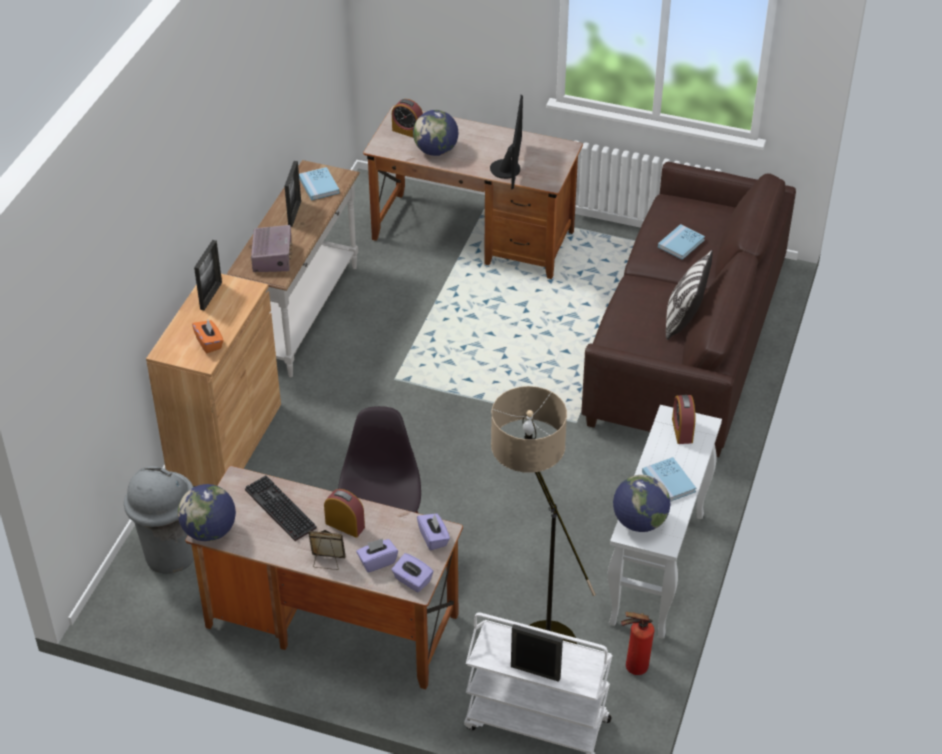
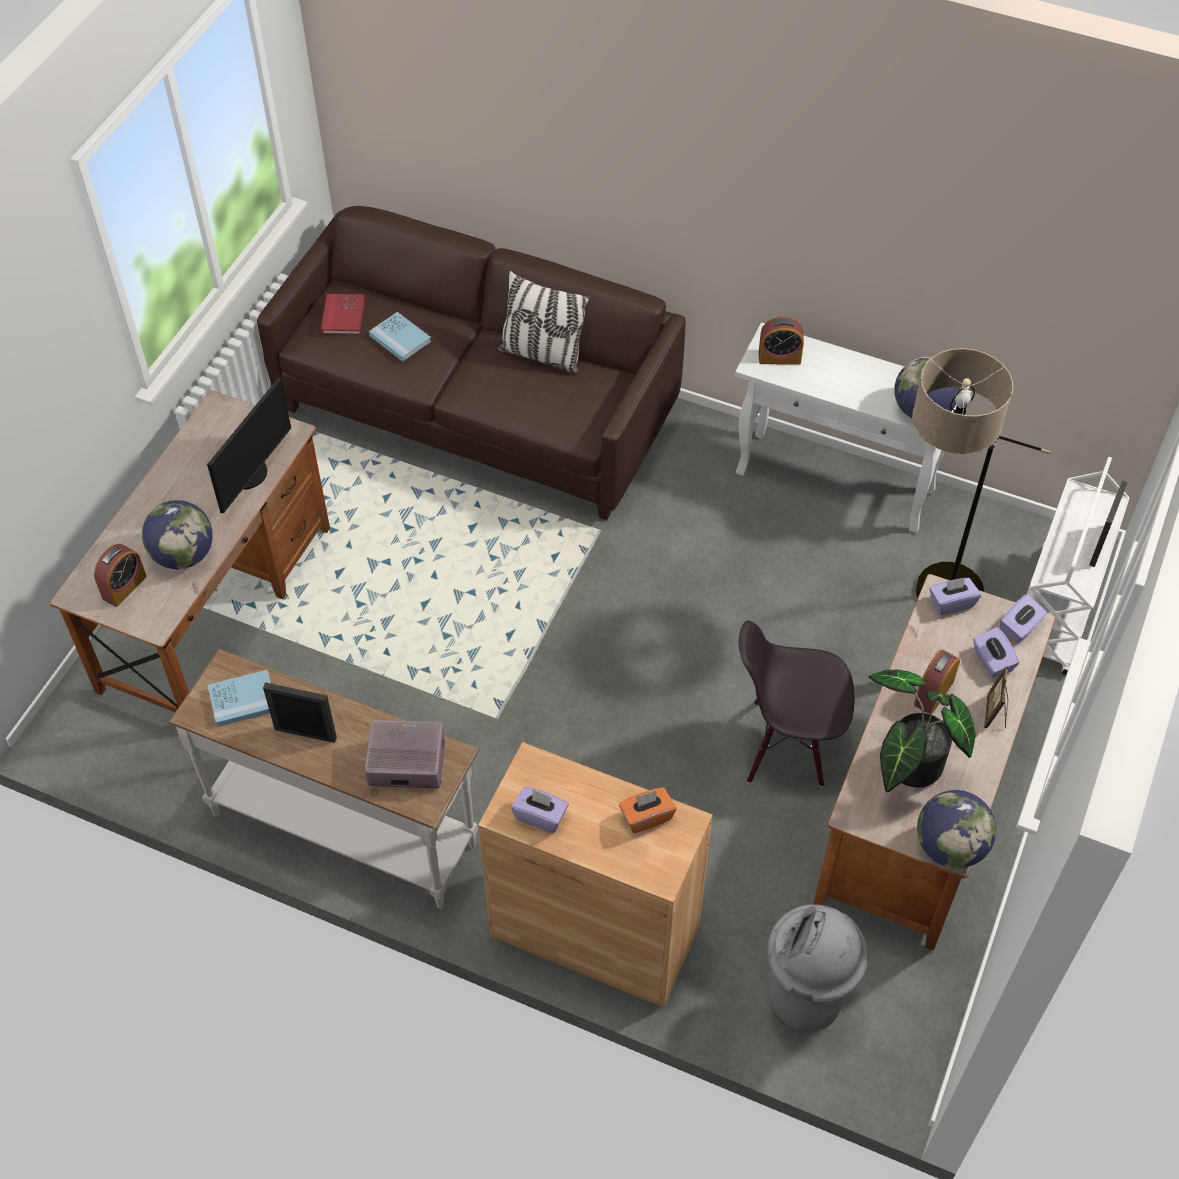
camera: 85 degrees left, 10 degrees up
(211, 296) = (540, 816): picture frame -> purple tissue box
(278, 509) = (908, 766): keyboard -> potted plant
(509, 169) = (250, 474): monitor -> monitor turned 105 degrees clockwise
(633, 667) = (973, 520): fire extinguisher -> none
(668, 482) = (860, 379): blue book -> none
(696, 213) = (343, 316): none -> red book

